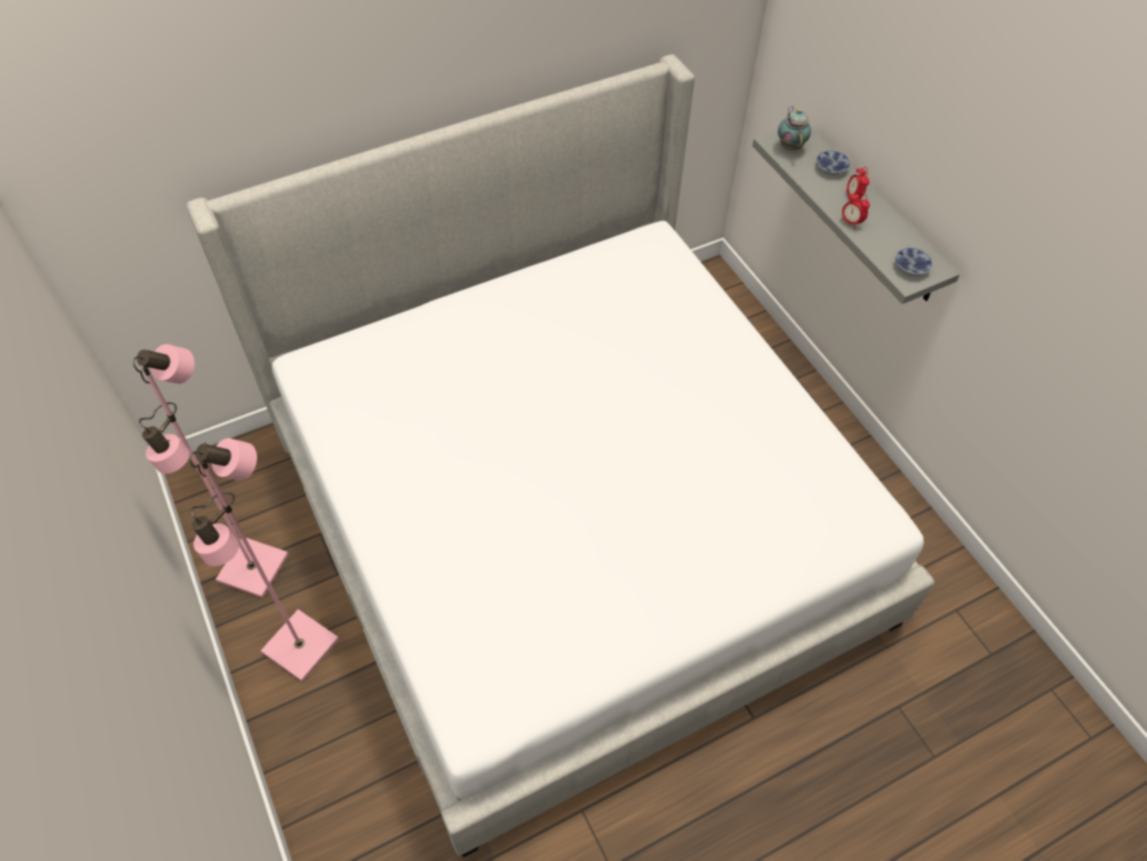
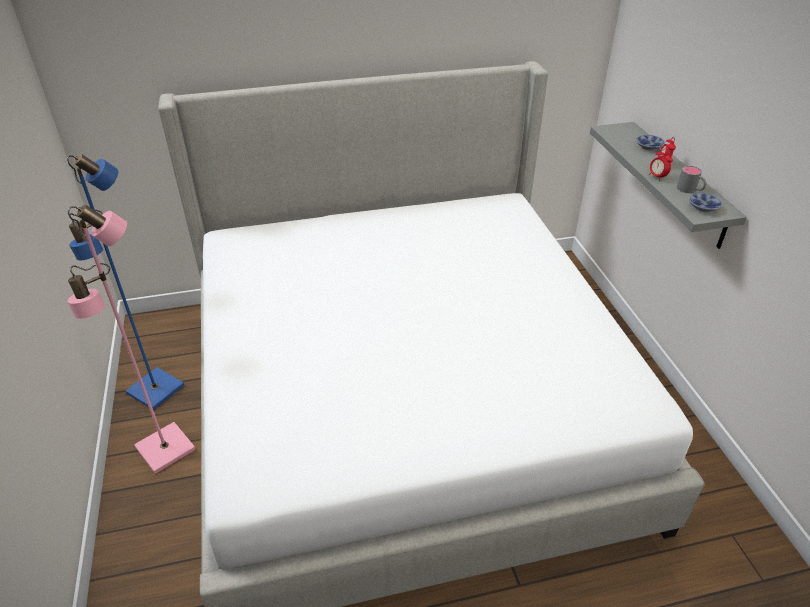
camera: 15 degrees right, 15 degrees down
(252, 568) = (155, 389): pink floor lamp -> blue floor lamp
(790, 146) = (618, 132): teapot -> none
(892, 239) = (690, 190): none -> grey mug

